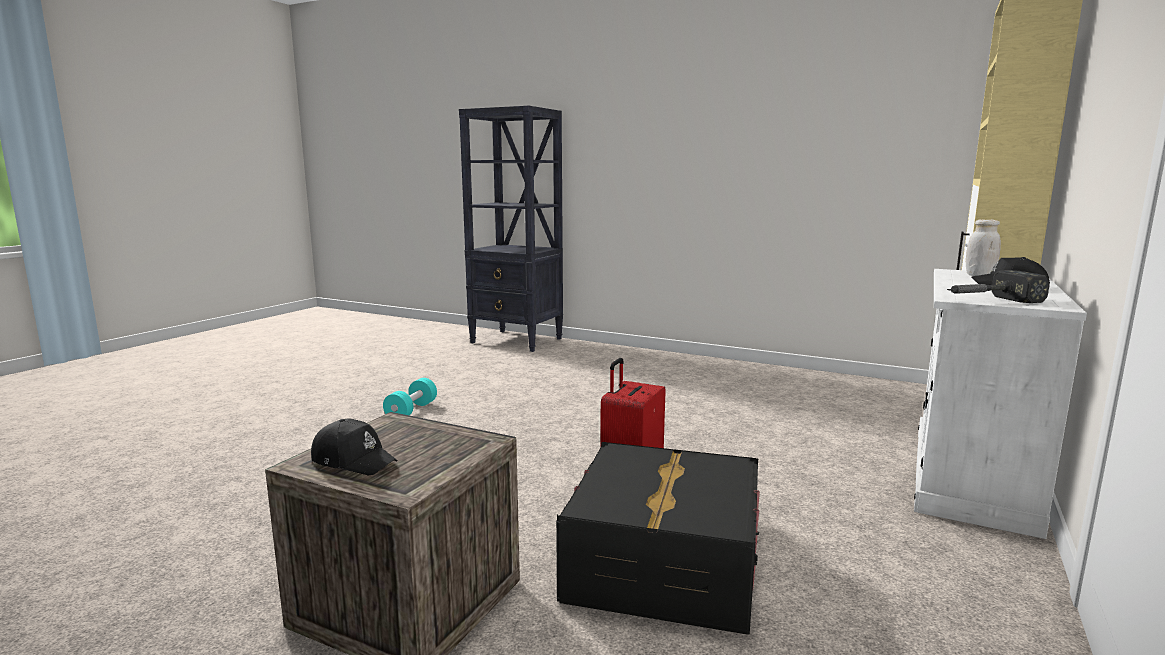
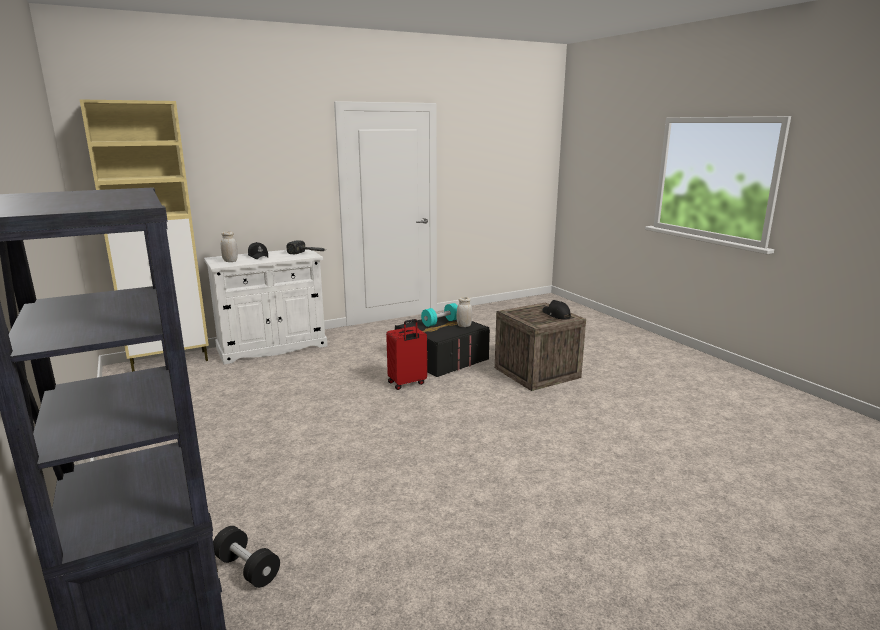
camera: 145 degrees left, 5 degrees up
(411, 411) = (470, 491): turquoise dumbbell -> turquoise dumbbell (440, 322)
(523, 357) = (247, 568): none -> black dumbbell
(621, 501) = (464, 326): none -> white jar

